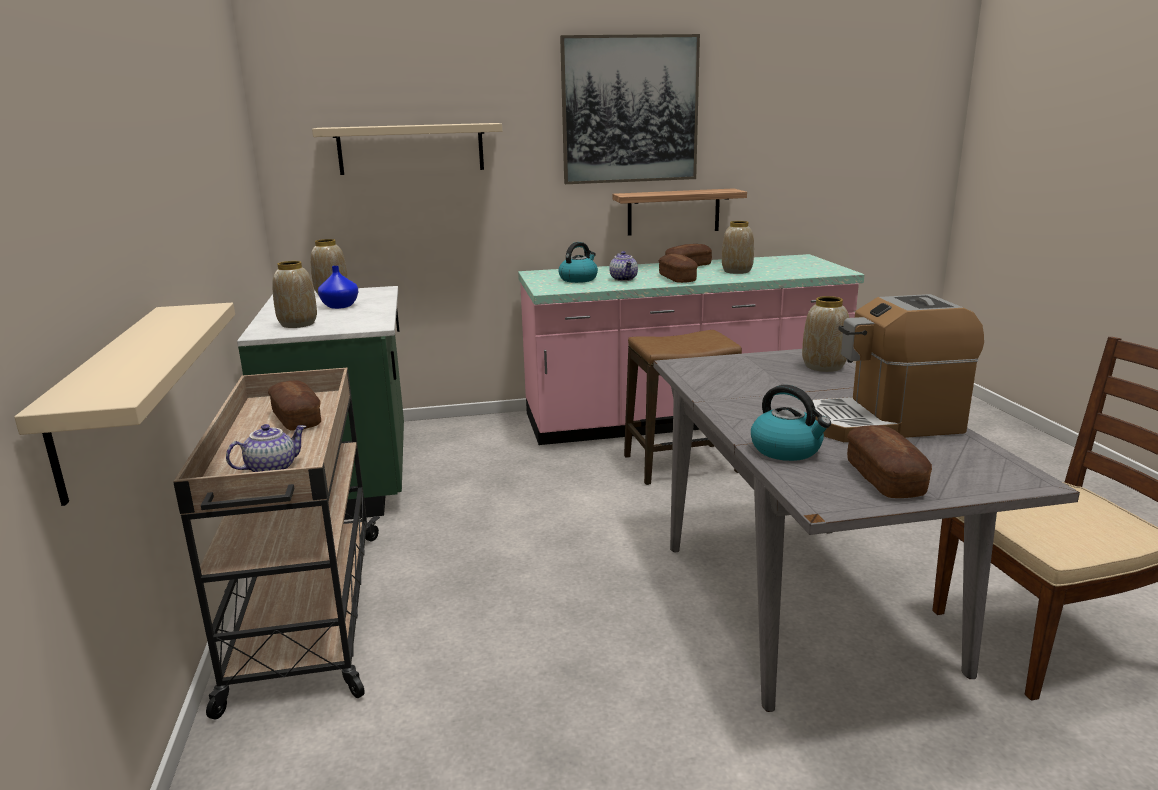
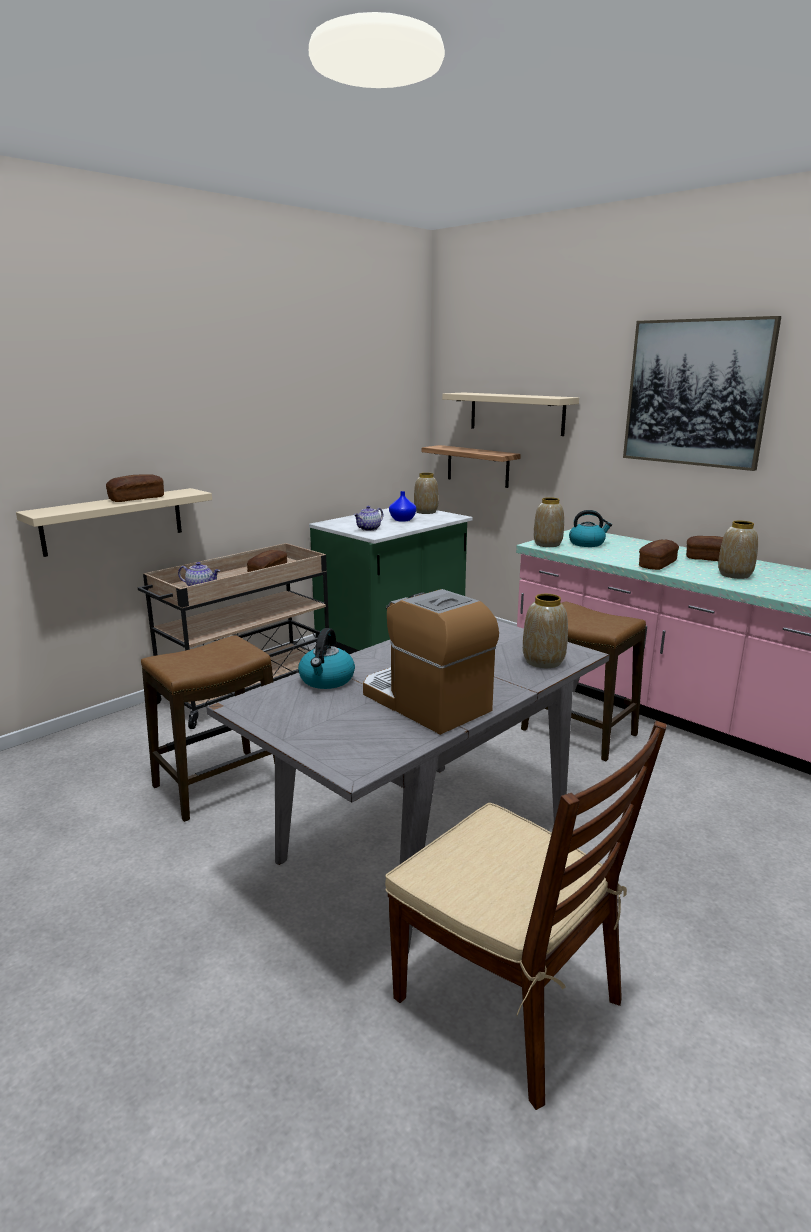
camera: 55 degrees right, 0 degrees up
(298, 324) = (353, 523): vase -> vase (548, 544)
(548, 711) = (219, 784): none -> stool
(624, 279) = (617, 553): teapot -> teapot (369, 529)
(673, 212) = (728, 501): shelf -> shelf (478, 466)
(884, 478) = (303, 717): bread -> bread (137, 499)

